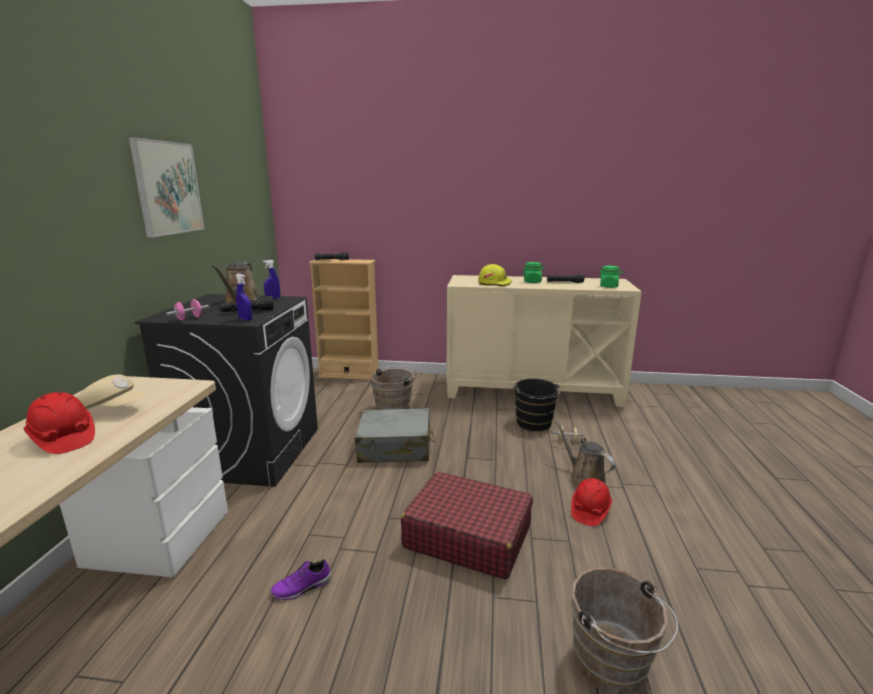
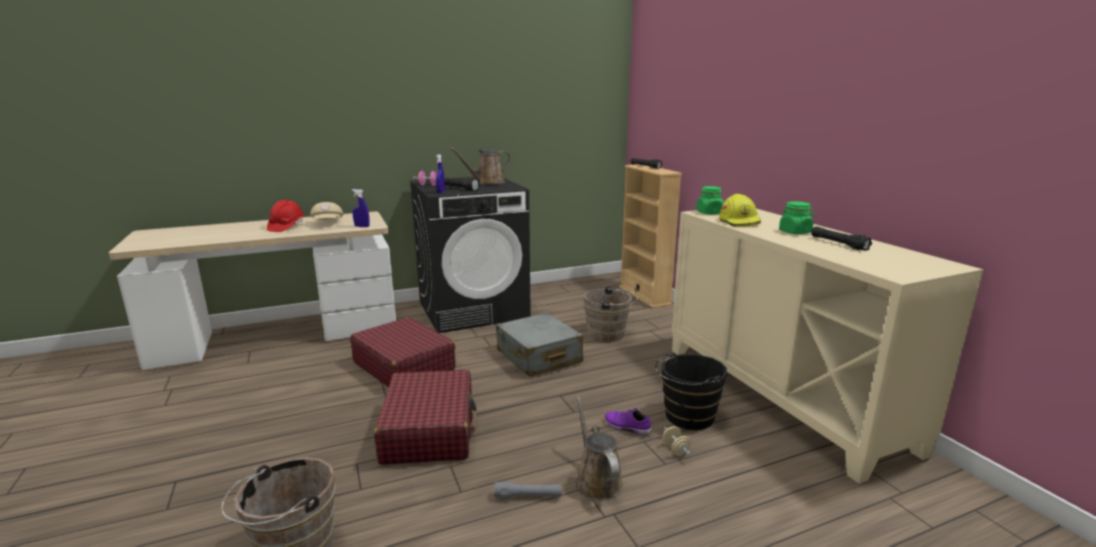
camera: 60 degrees right, 0 degrees up
(168, 188) = (470, 86): picture -> none
(273, 299) = (506, 185): blue spray bottle -> blue spray bottle (362, 226)
(302, 588) = (334, 382): purple shoe -> purple shoe (626, 427)
(323, 525) = (404, 366): none -> red suitcase
(584, 478) = (596, 480): brown watering can -> brown watering can turned 45 degrees counterclockwise
(589, 511) = (528, 496): red hard hat -> grey flashlight
(609, 286) = (878, 265): green jar -> green jar (709, 213)

